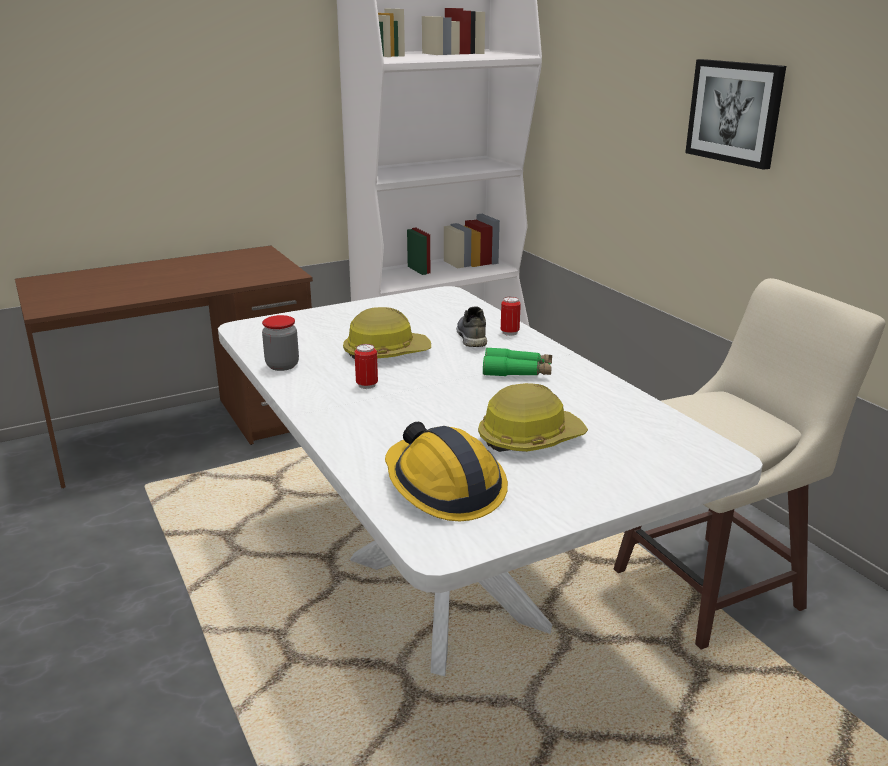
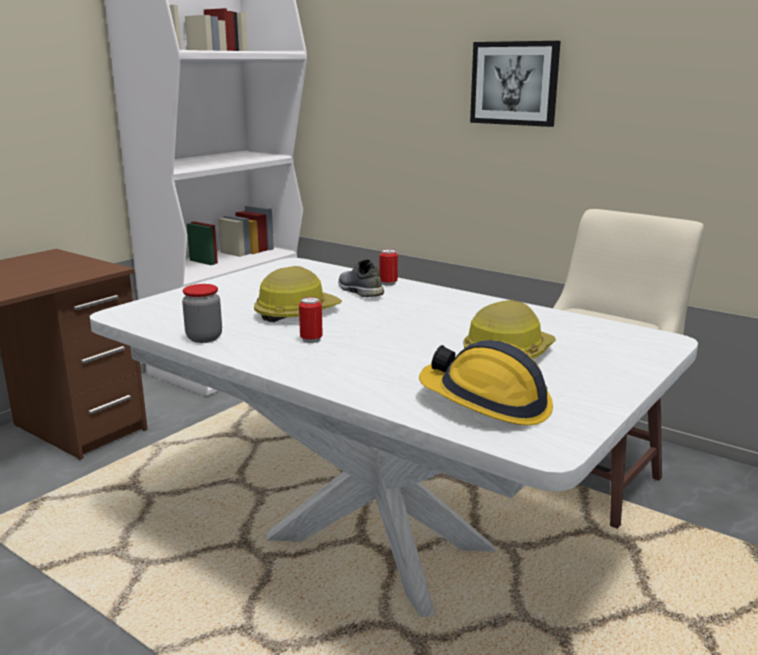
camera: 25 degrees left, 5 degrees down
(517, 372) = (432, 309): green binoculars -> none

